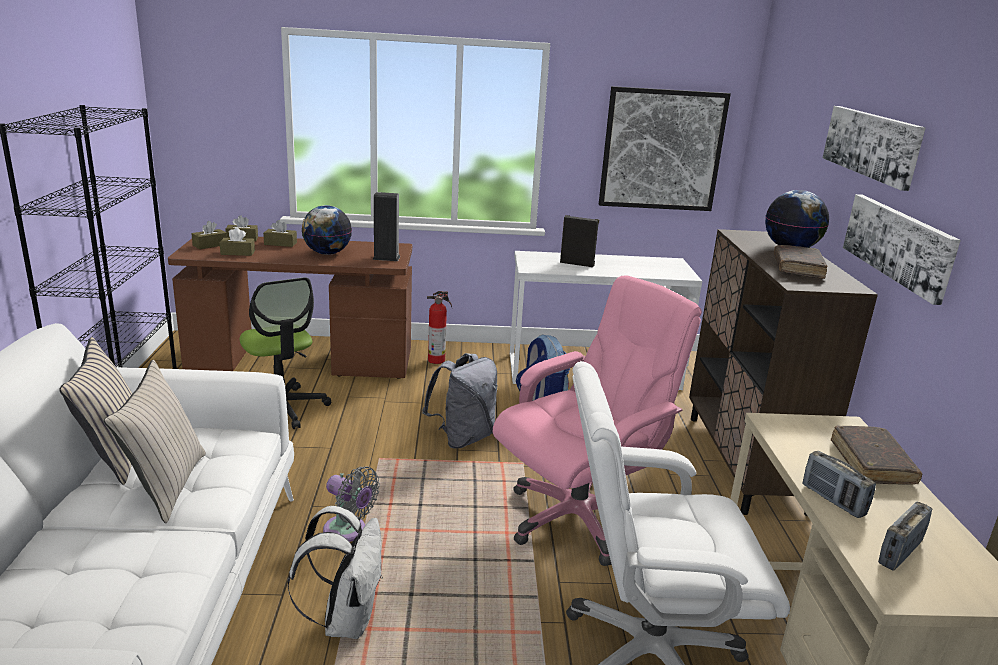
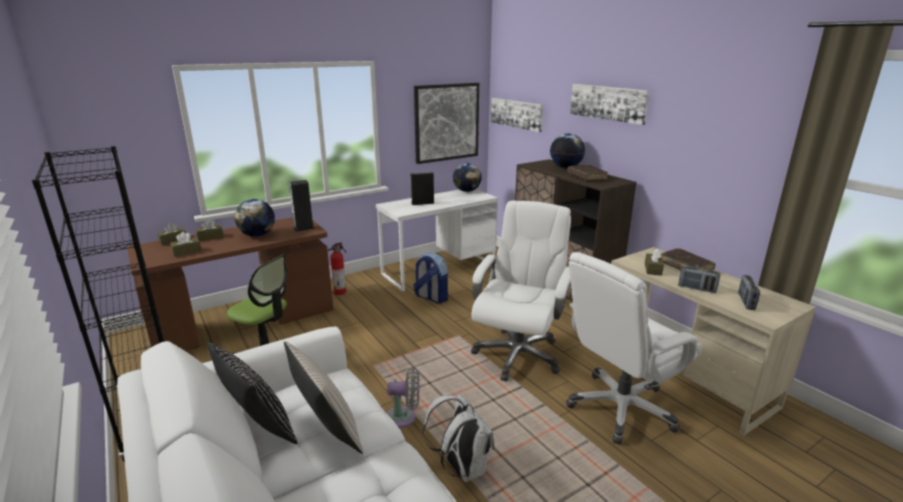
camera: 30 degrees left, 0 degrees up
(114, 455) = (258, 428): beige pillow -> black pillow
(210, 245) = (153, 252): brown tissue box -> brown tissue box (653, 269)
(463, 438) = (409, 334): grey backpack -> none
(577, 518) = (517, 354): pink office chair -> white office chair
(667, 262) = (467, 191): none -> globe
(898, 244) = (643, 153): picture -> picture (516, 114)

